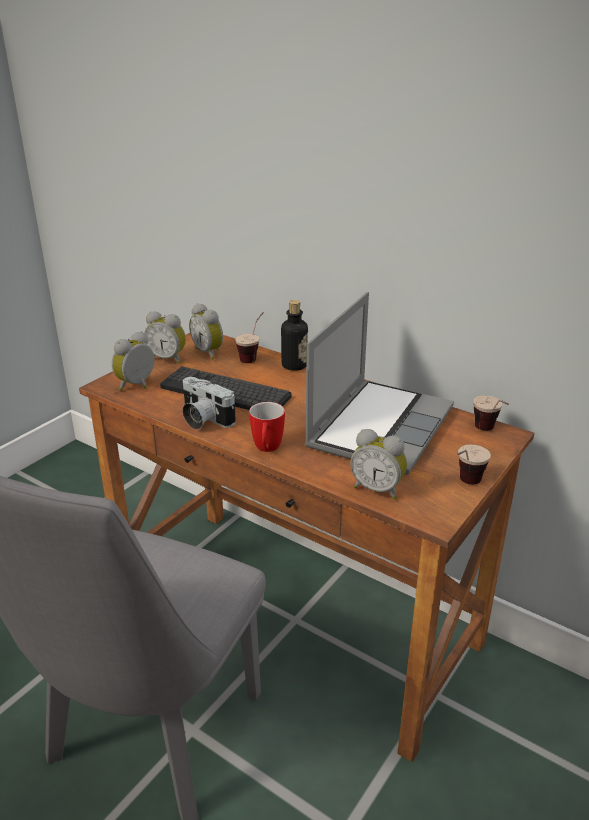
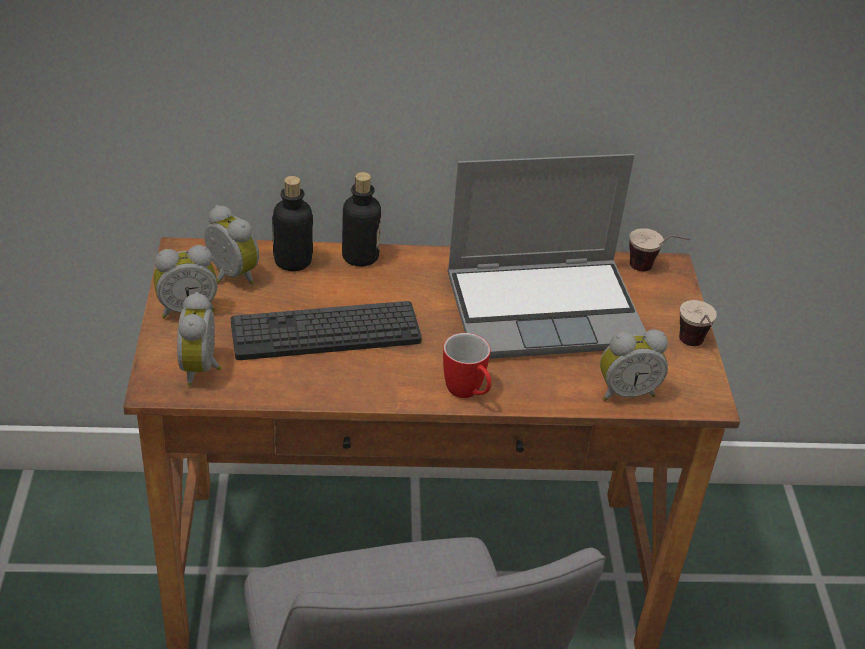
camera: 40 degrees left, 10 degrees up
(203, 419) = (348, 384): camera -> none
(209, 352) = (230, 276): alarm clock -> alarm clock turned 150 degrees counterclockwise
(253, 356) = (293, 261): cup -> bottle
(379, 426) = (546, 309): laptop -> laptop turned 90 degrees clockwise

